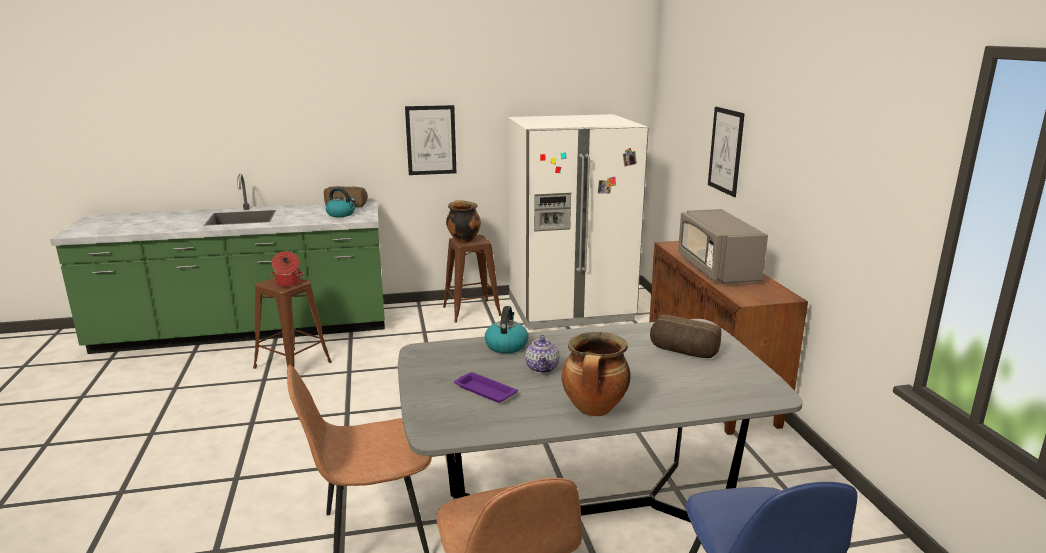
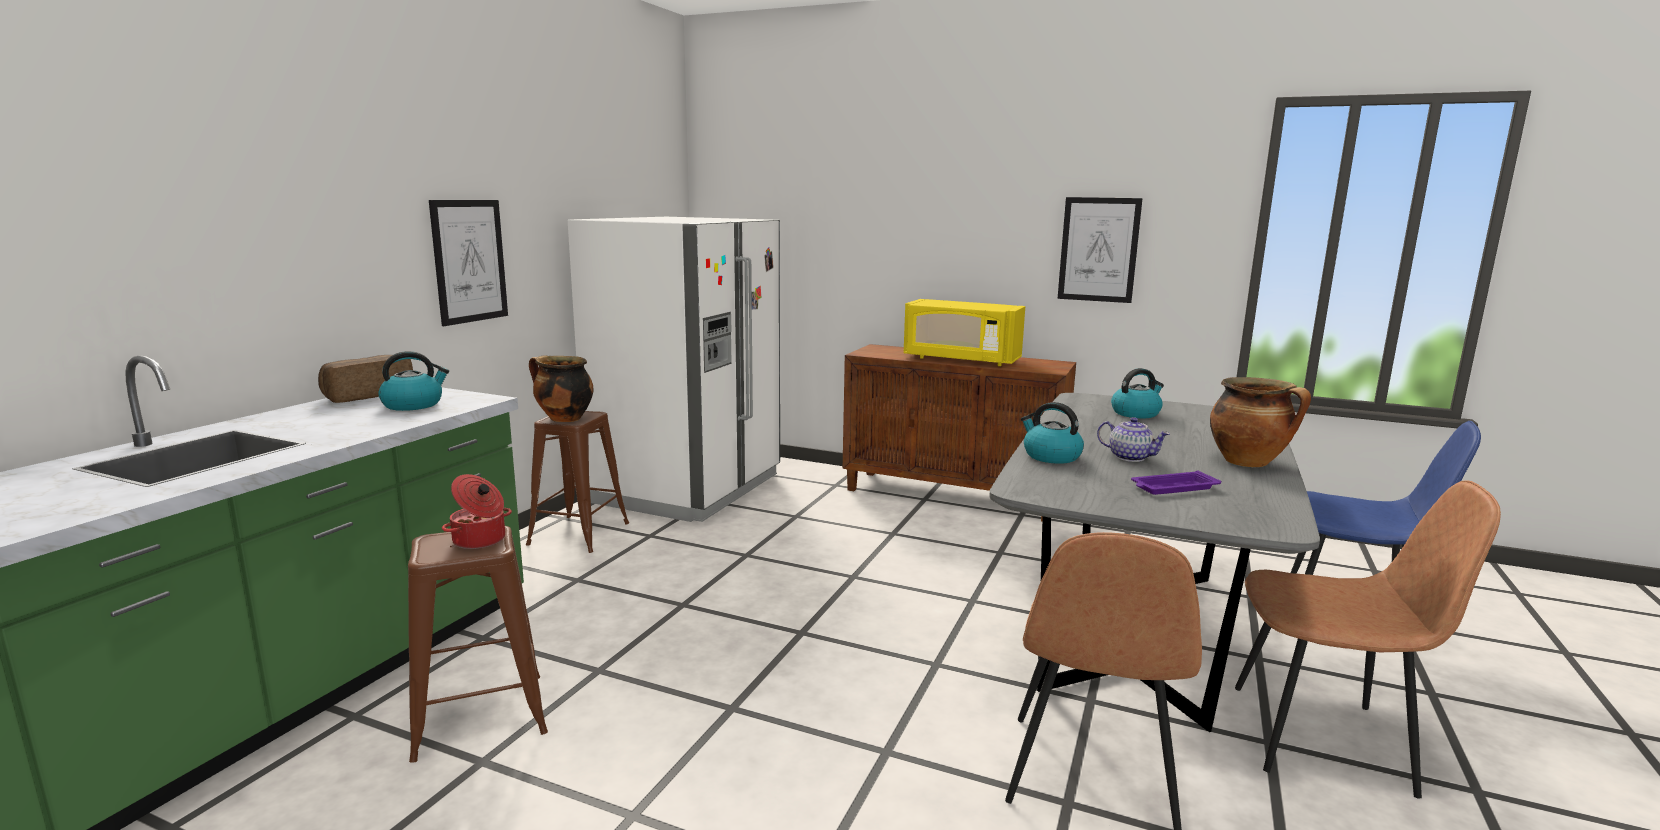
camera: 55 degrees left, 5 degrees down
(683, 352) = (1136, 413): bread -> kettle
(716, 269) = (960, 360): grey microwave -> yellow microwave
(726, 151) = (887, 238): picture -> picture (1098, 249)

